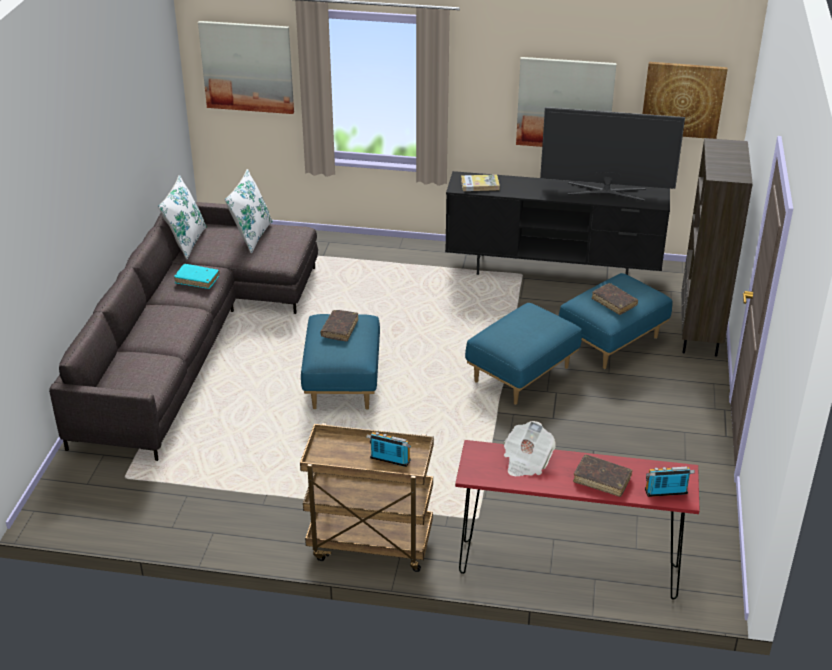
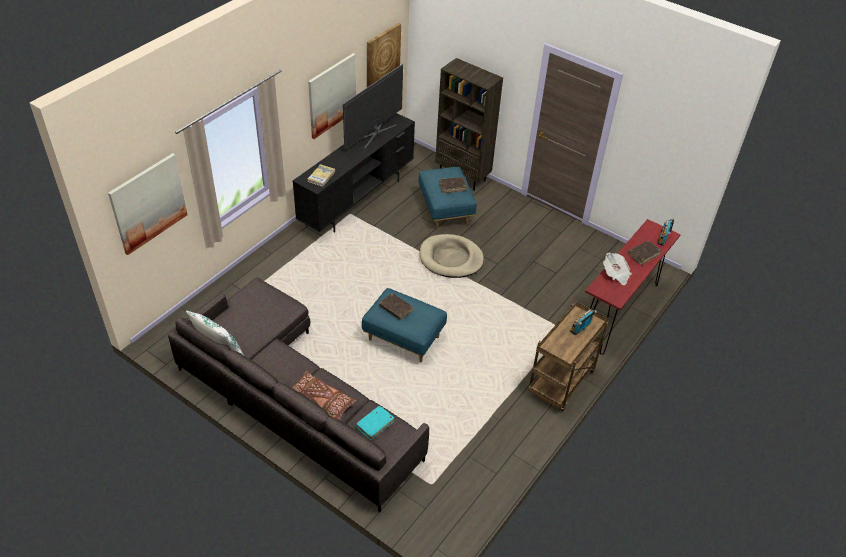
camera: 65 degrees left, 10 degrees up
(155, 324) = (322, 400): none -> brown pillow
(197, 280) = (283, 359): turquoise book -> turquoise book (375, 425)
(251, 236) = (244, 311): white pillow -> none
(522, 375) = (451, 258): blue ottoman -> beige dog bed

